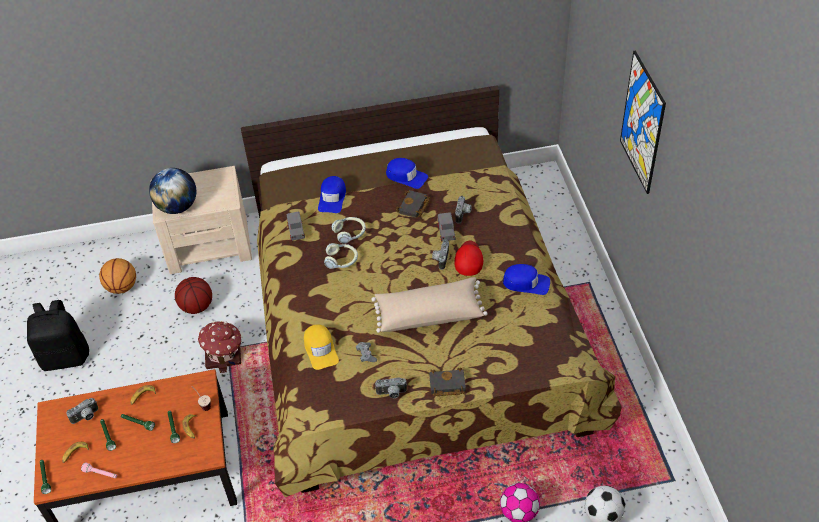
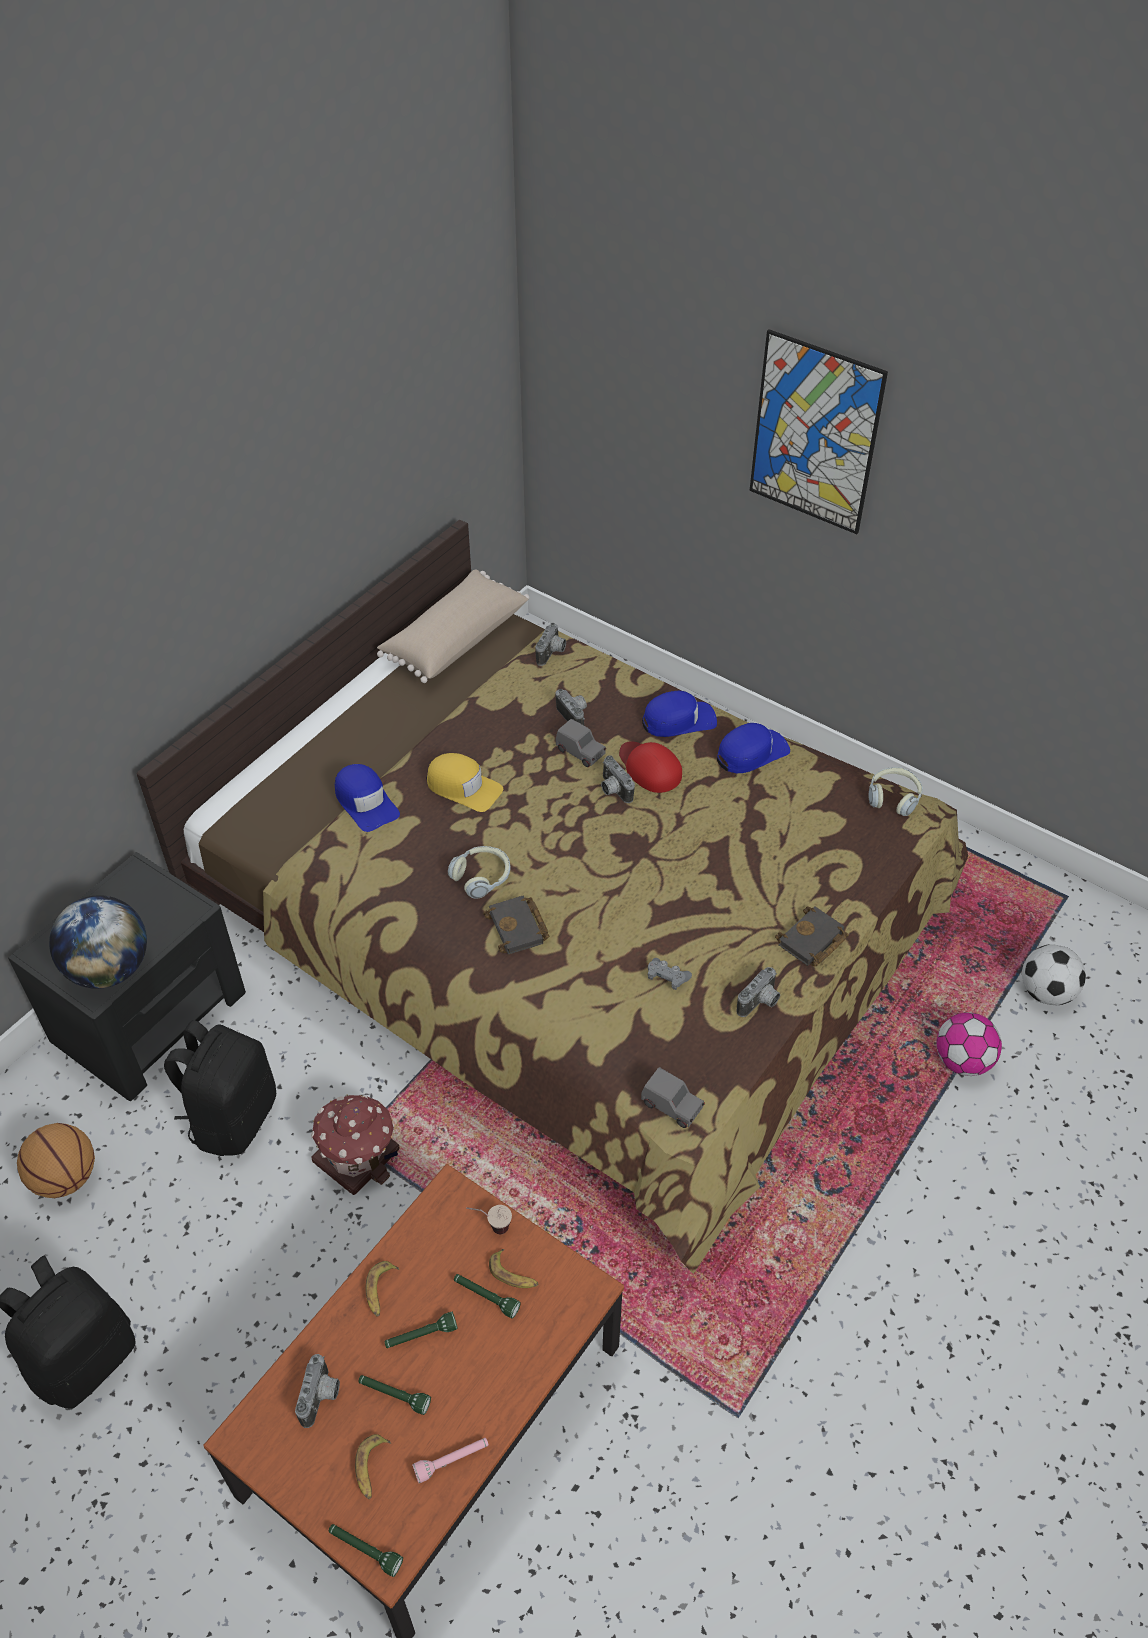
camera: 45 degrees left, 0 degrees up
(197, 306) = (232, 1117): basketball -> black backpack
(209, 245) = (150, 1015): beige nightstand -> black nightstand
(296, 232) = (367, 881): grey toy car -> grey toy car (672, 1106)
(320, 349) = (597, 1015): yellow cap -> yellow cap (463, 787)
(350, 233) = (449, 833): headphones -> headphones (893, 797)
(406, 176) = (439, 712): blue cap -> blue cap (679, 720)
(414, 207) = (498, 745): black book -> black book (519, 929)
(429, 313) = (682, 868): beige pillow -> beige pillow (454, 639)
(489, 178) = (552, 653): none -> camera

